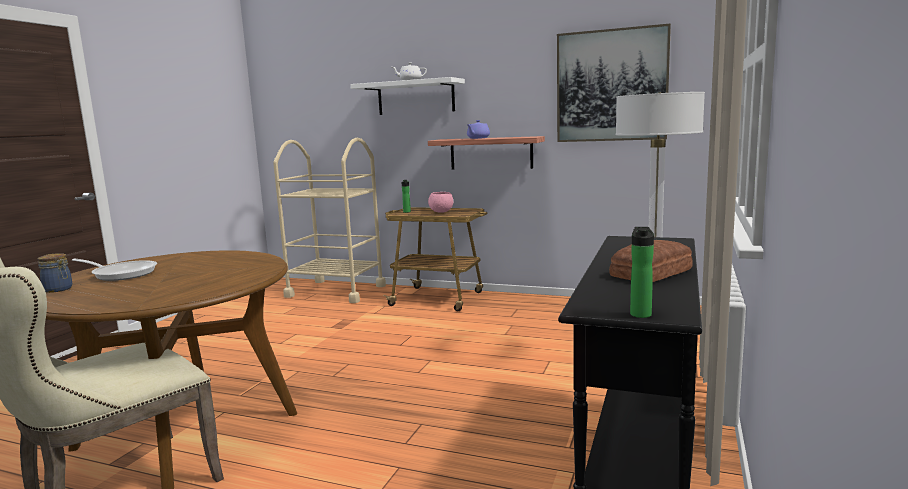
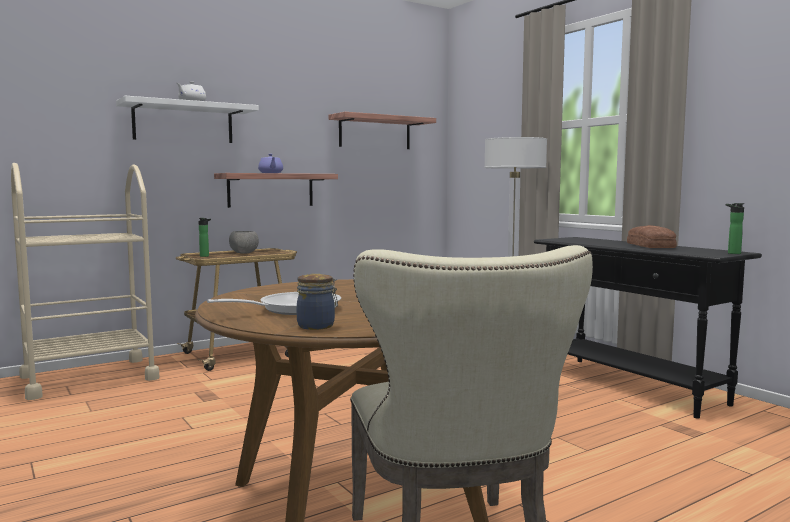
camera: 55 degrees left, 5 degrees down
(441, 212) = (244, 253): pink bowl -> grey bowl
(611, 86) = (375, 132): picture -> shelf

